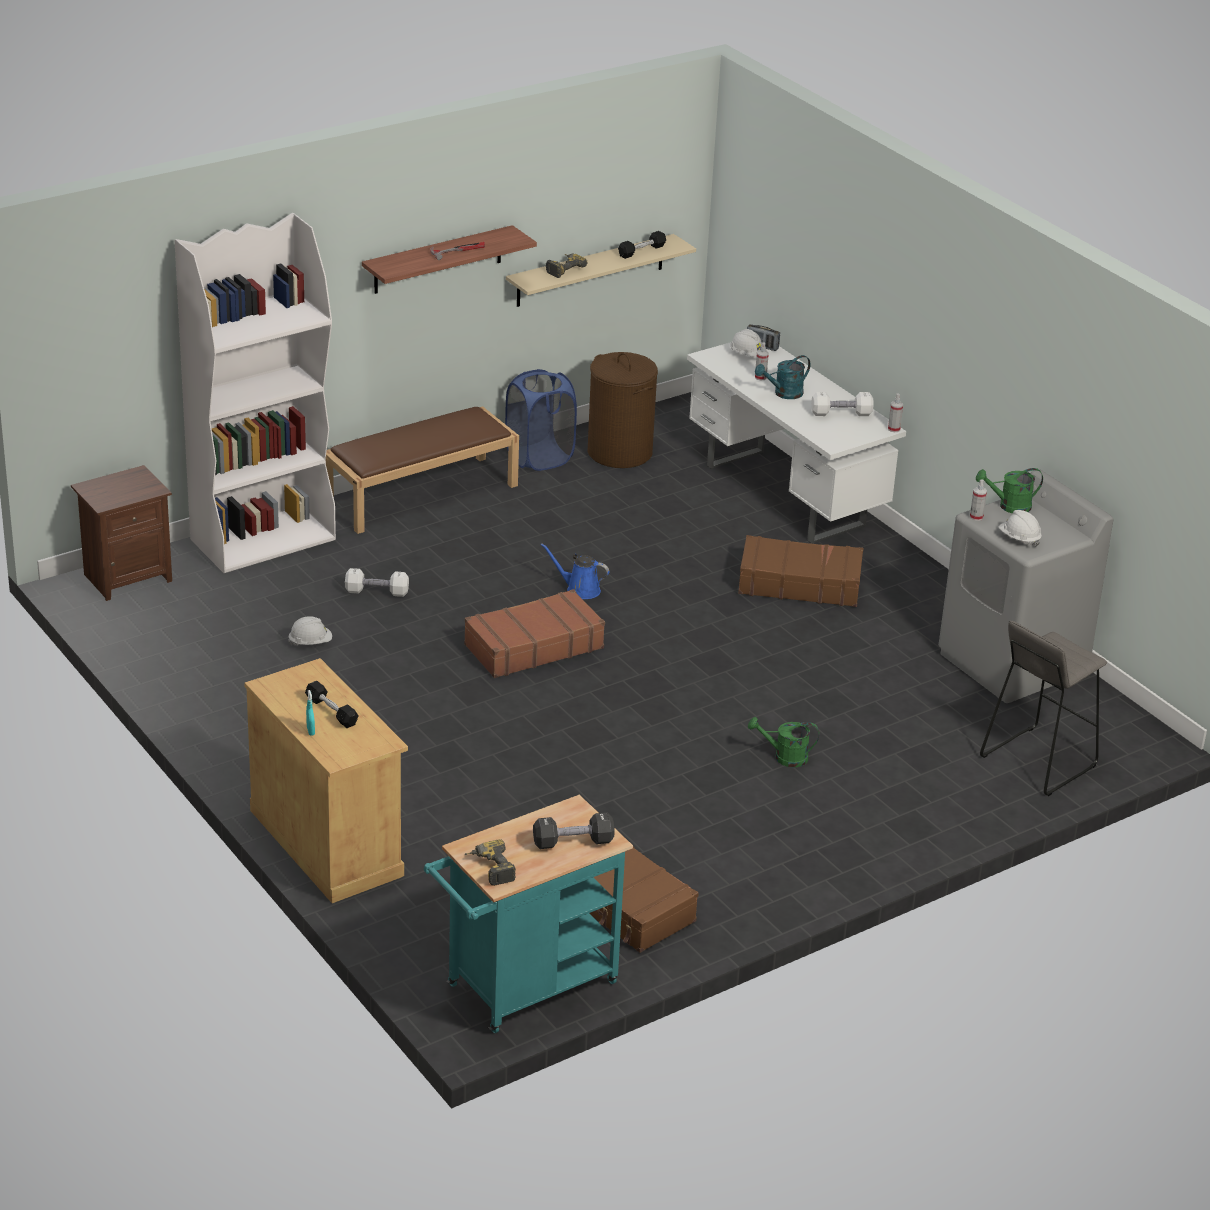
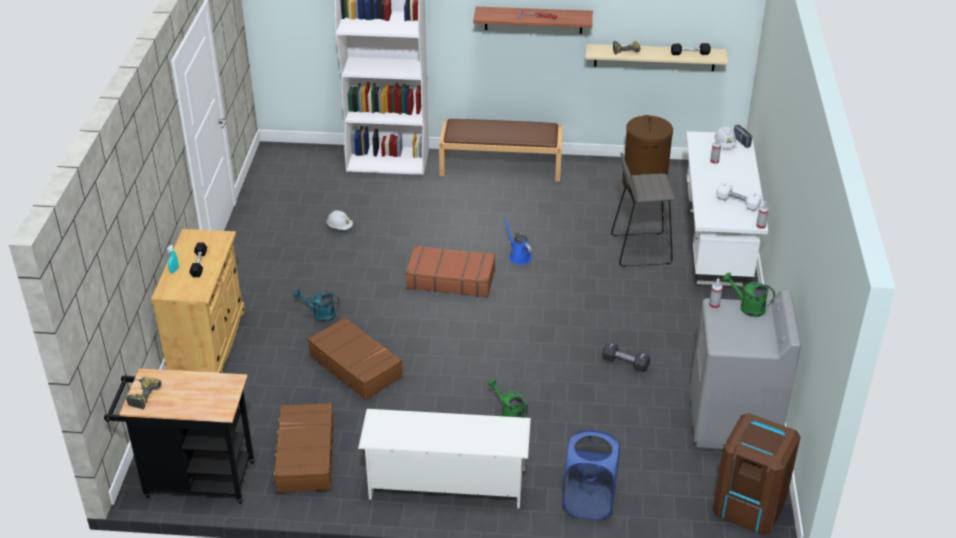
camera: 40 degrees right, 5 degrees up
(126, 577) = (298, 155): brown nightstand -> none
(377, 592) = (408, 212): white dumbbell -> none
(523, 989) = (193, 480): turquoise cart -> black cart
(539, 457) = (593, 169): blue laundry basket -> blue laundry basket (588, 502)
(573, 842) = (204, 402): black dumbbell -> black dumbbell (625, 363)
(784, 394) = (716, 177): turquoise watering can -> turquoise watering can (320, 315)
(799, 583) = (655, 307): brown suitcase -> brown suitcase (356, 366)
(809, 855) = (446, 484): none -> white shoe rack
(1019, 539) = (724, 332): white hard hat -> none
(1037, 761) = (668, 496): grey stool -> grey stool (640, 249)
(1117, 733) = (749, 505): none -> brown trash can

